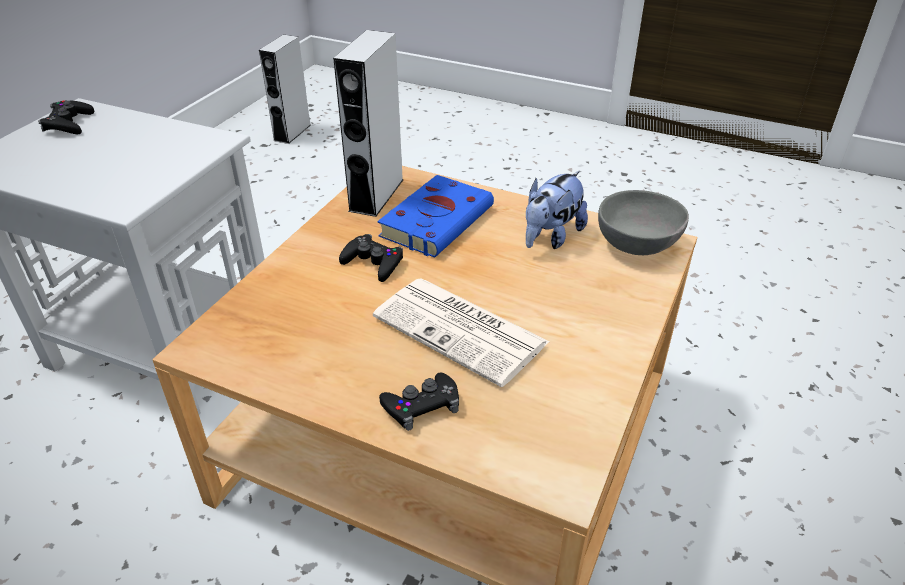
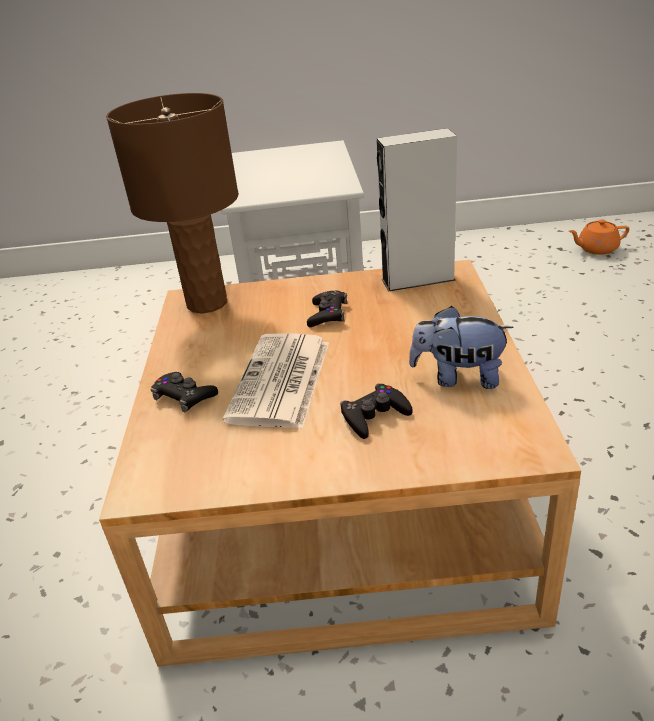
camera: 65 degrees right, 5 degrees down
(69, 124) = (309, 151): black game controller -> black game controller (374, 416)
(236, 334) = (207, 303): none -> brown table lamp
(292, 132) = (596, 249): grey speaker -> orange teapot
(438, 220) = (416, 316): blue book -> none
(638, 246) = (506, 433): grey bowl -> none

